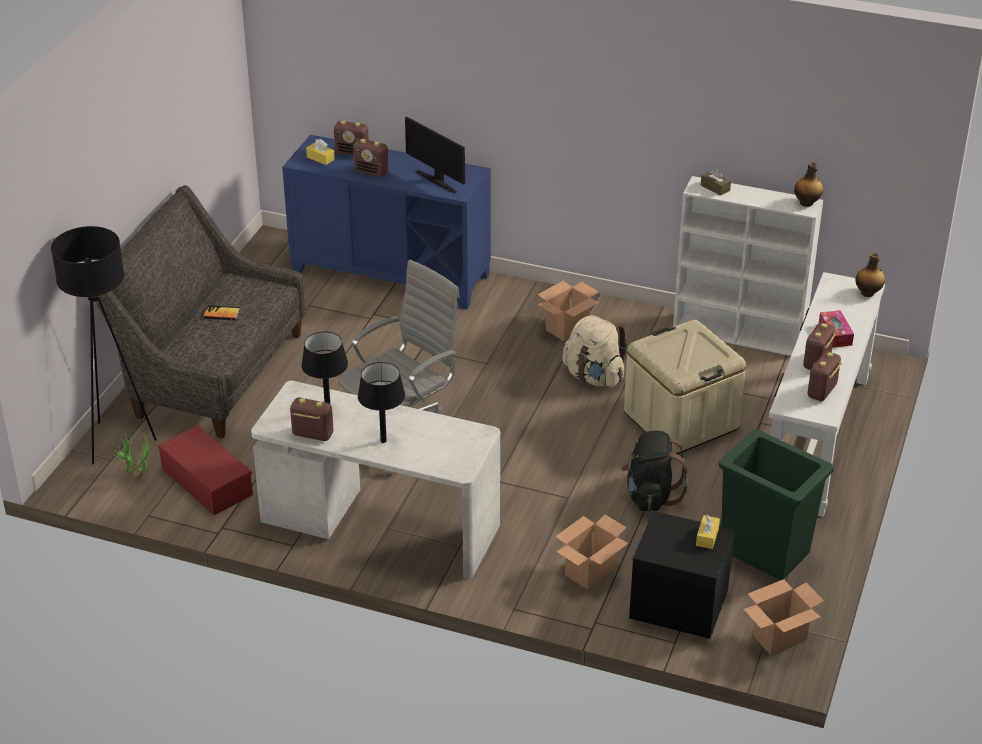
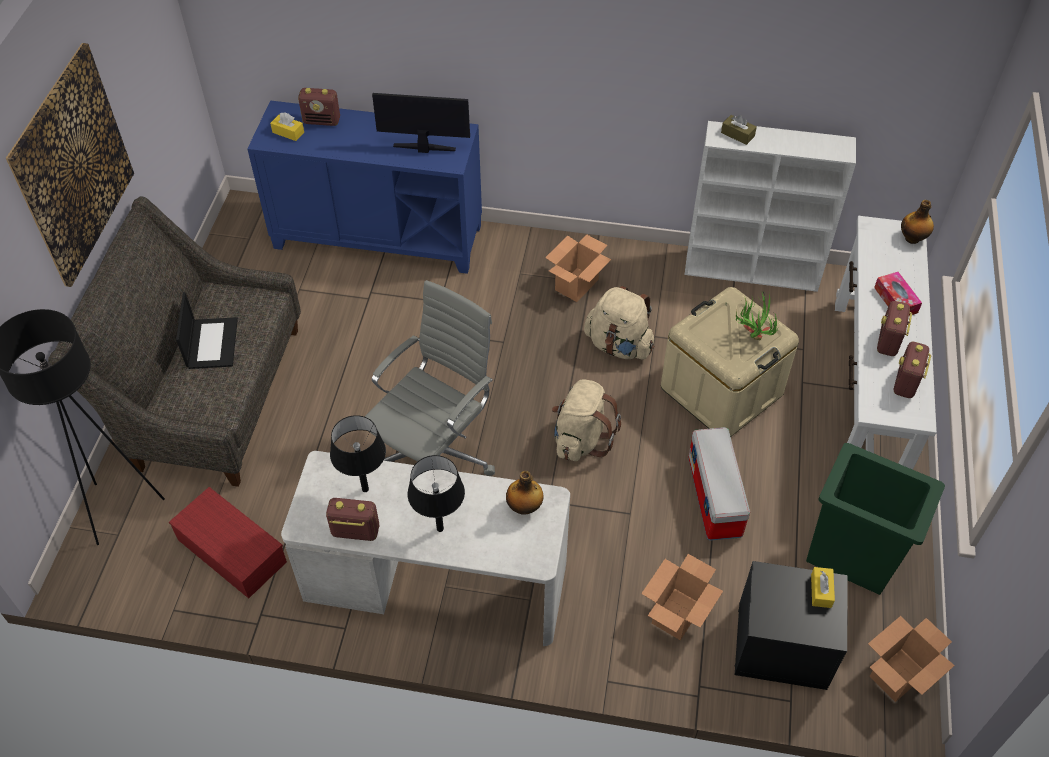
camera: 10 degrees left, 15 degrees up
(135, 473) = (149, 550): potted plant -> potted plant (752, 335)
(137, 137) = (73, 166): none -> picture
(221, 314) = (211, 343): book -> laptop
(372, 172) = (349, 145): radio -> none
(437, 181) = (424, 149): monitor -> monitor turned 150 degrees clockwise
(539, 440) = (581, 439): none -> beige backpack
(650, 496) = (715, 497): black backpack -> storage box
(807, 203) = (840, 144): bottle -> bottle (524, 507)

